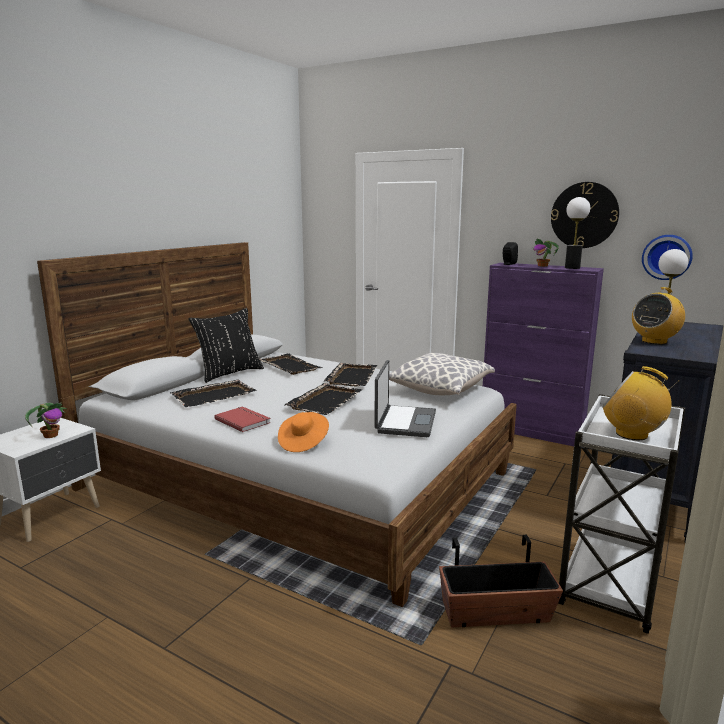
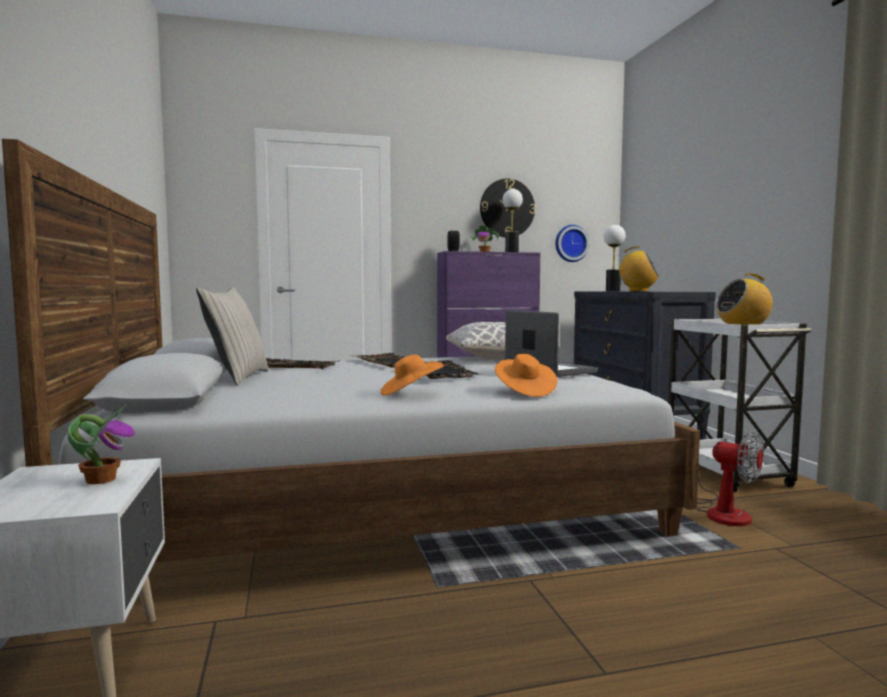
camera: 45 degrees left, 10 degrees down
(214, 395) = (295, 389): black tray -> none
(229, 373) = (237, 378): black pillow -> beige pillow
(243, 420) = (410, 393): red book -> orange hat
(495, 613) = (722, 512): planter -> fan
(654, 341) = (638, 291): radio -> radio turned 75 degrees counterclockwise

